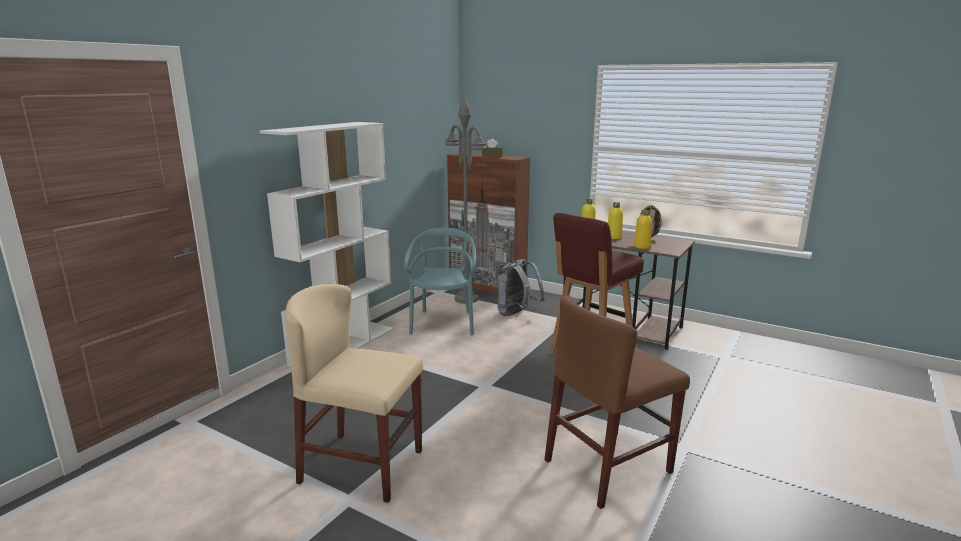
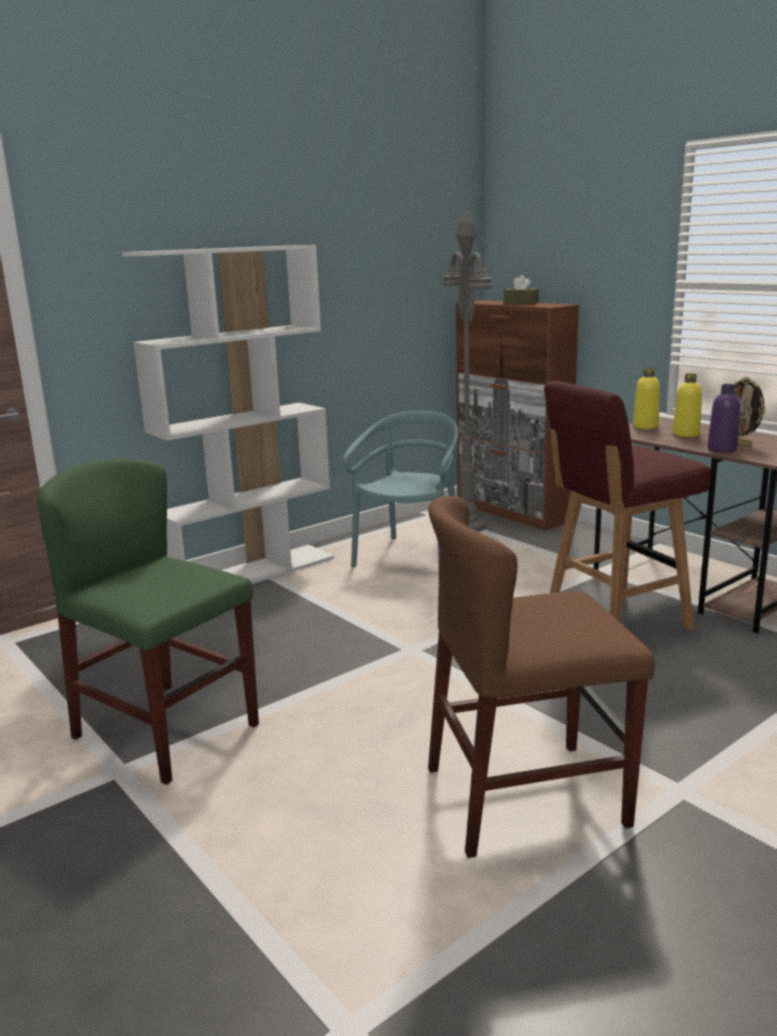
camera: 20 degrees right, 0 degrees up
(362, 466) = (166, 731): beige chair -> green chair
(517, 314) = (532, 554): grey backpack -> none
(642, 246) = (722, 449): yellow bottle -> purple bottle

